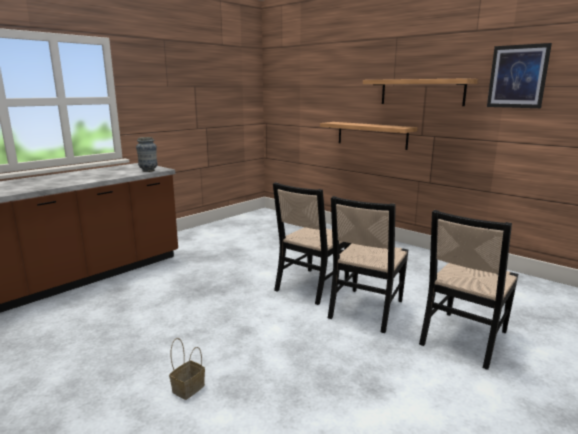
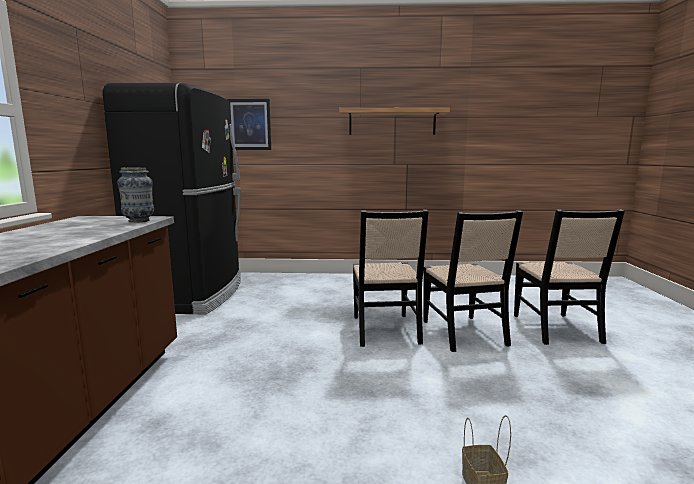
camera: 40 degrees left, 5 degrees down
(241, 225) = (193, 295): none -> black fridge
(371, 135) = (339, 168): shelf -> none
(517, 76) = (478, 108): picture -> picture (249, 124)

